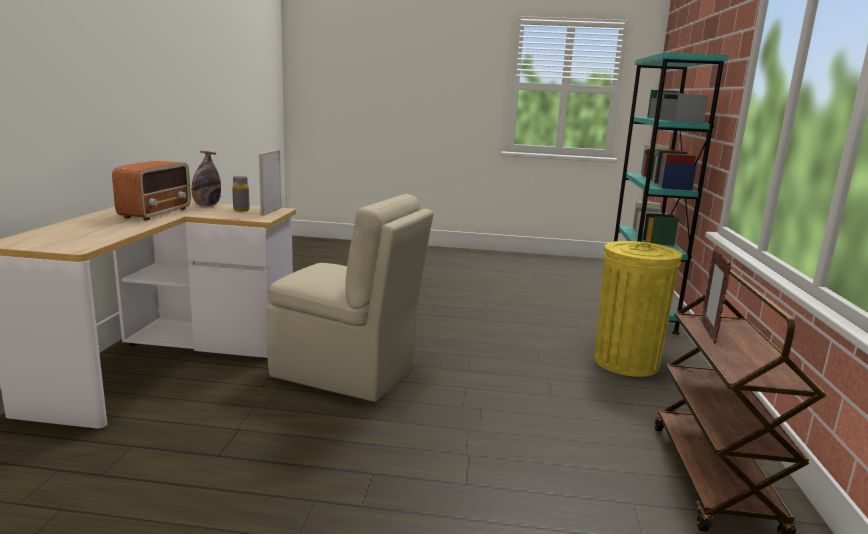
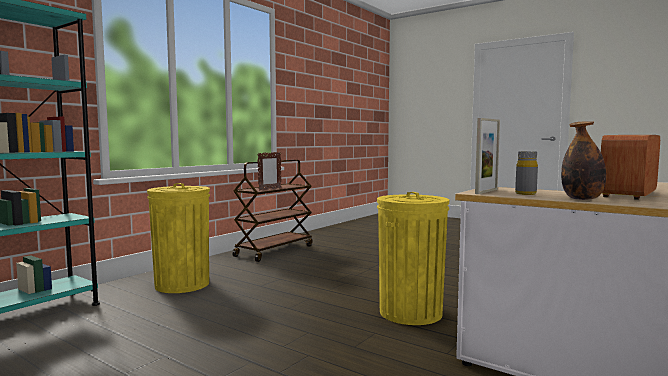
camera: 150 degrees left, 10 degrees down
(347, 372) = (410, 312): beige chair -> yellow trash can

